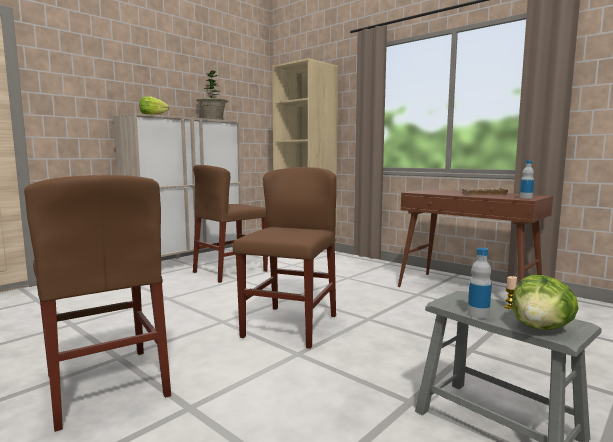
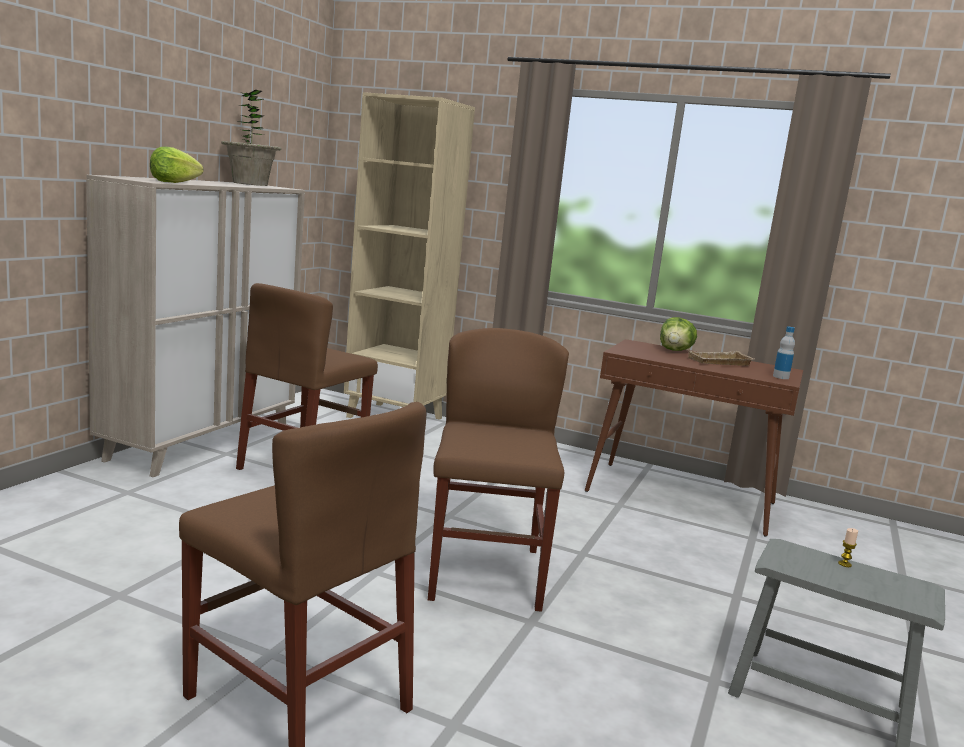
camera: 20 degrees left, 5 degrees up
(478, 314) = (824, 579): bottle -> none
(541, 328) = (897, 596): lettuce -> lettuce (675, 350)

